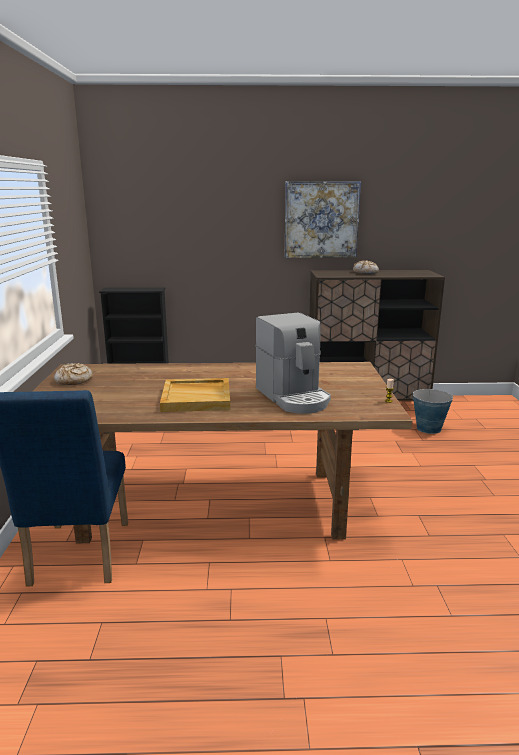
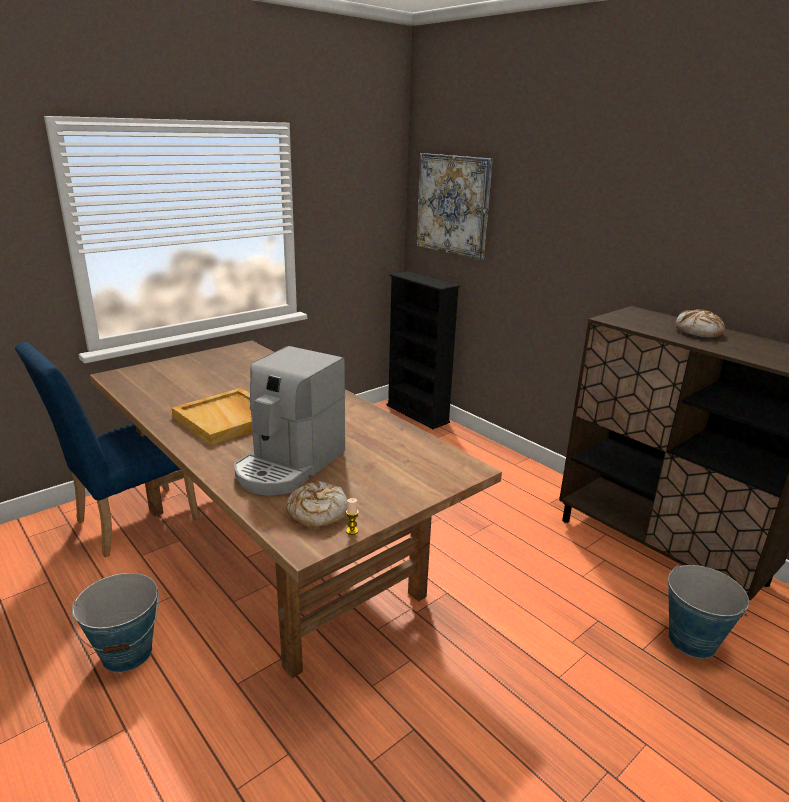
camera: 50 degrees right, 5 degrees up
(74, 380) = (215, 359): bread -> bread (317, 513)
(250, 599) = (127, 653): none -> bucket
(321, 220) = (668, 227): picture -> picture (453, 205)

